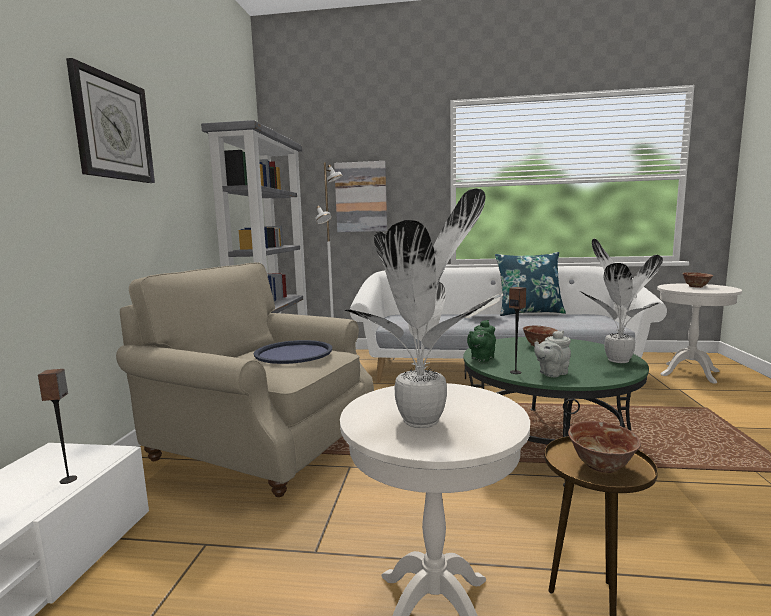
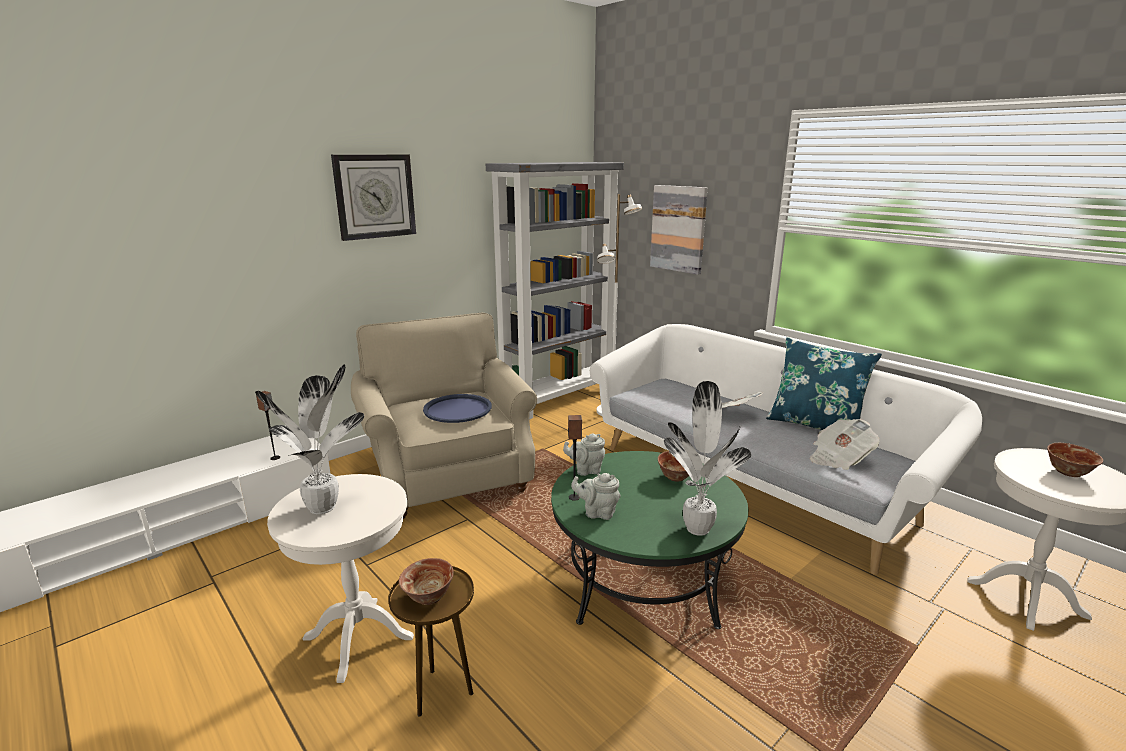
camera: 40 degrees right, 10 degrees up
(481, 358) = (586, 470): green teapot -> grey teapot
(576, 320) = (839, 458): none -> newspaper

